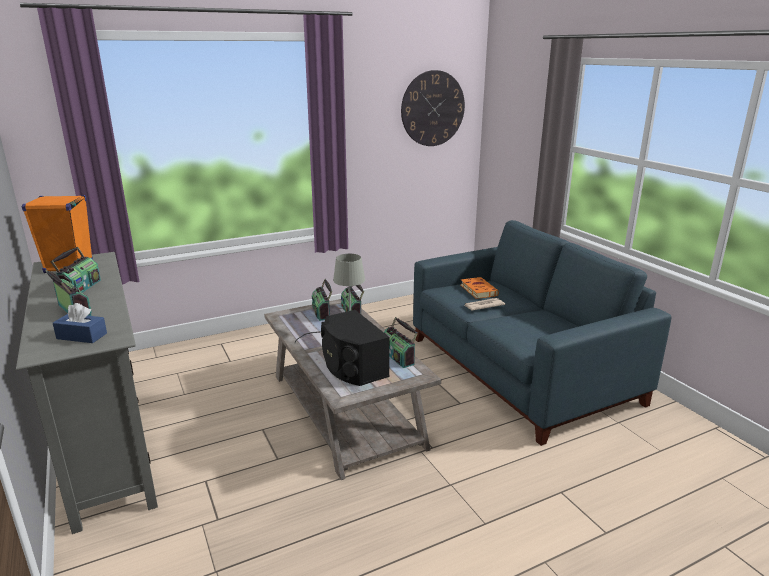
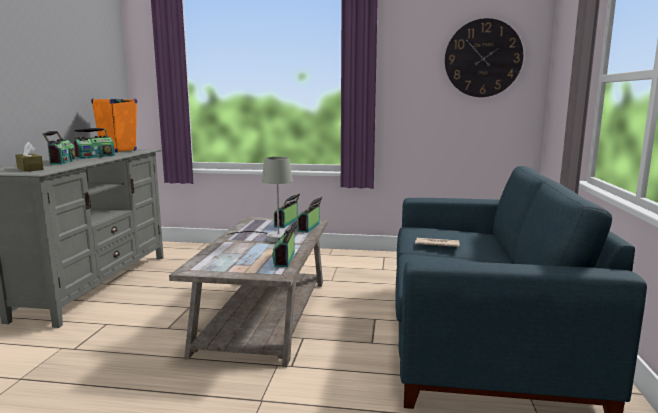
camera: 35 degrees right, 10 degrees down
(82, 336) = (30, 169): blue tissue box -> brown tissue box
(352, 366) = (237, 256): black speaker -> none
(478, 290) = (454, 234): orange book -> none

